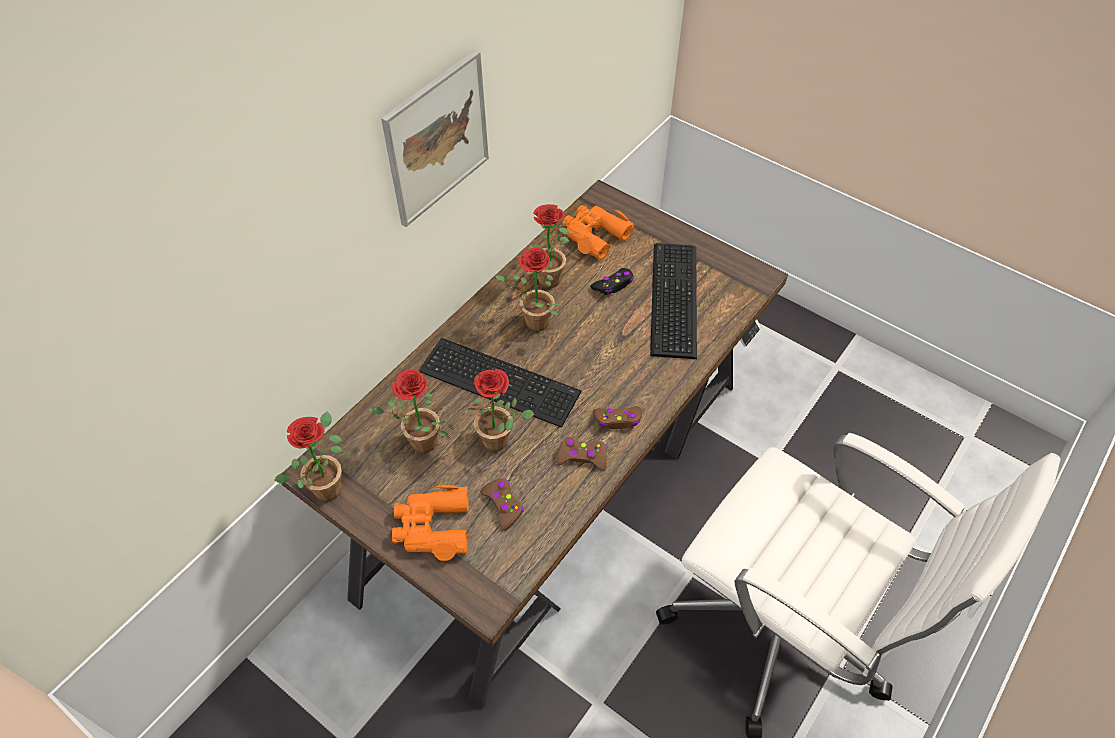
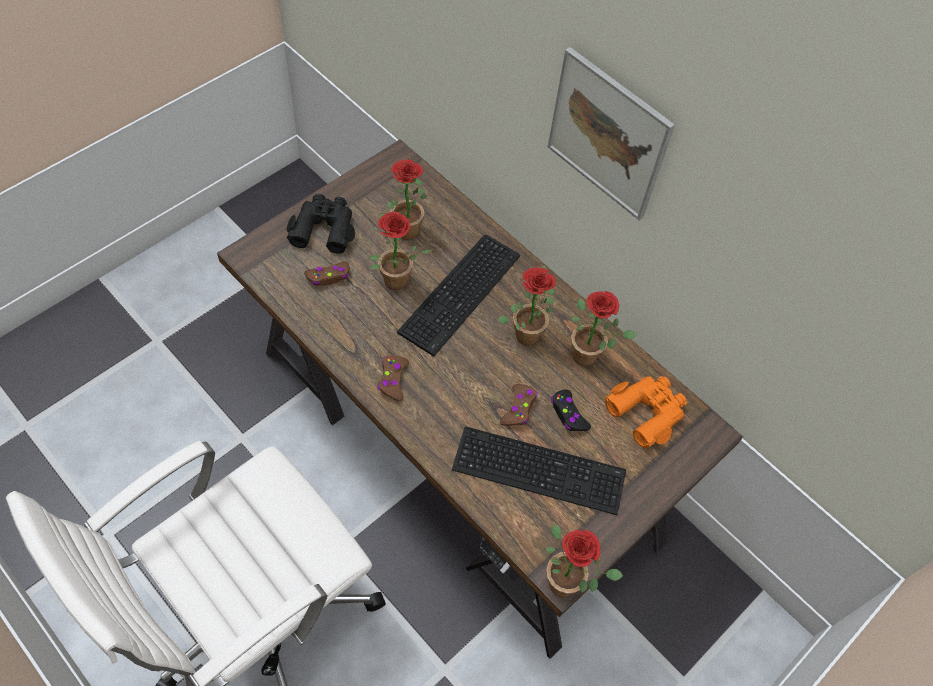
camera: 95 degrees right, 5 degrees up
(328, 484) = (383, 167): potted plant -> potted plant (568, 583)
(432, 527) = (324, 228): orange binoculars -> black binoculars
(582, 457) = (360, 343): brown game controller -> brown game controller (518, 408)

